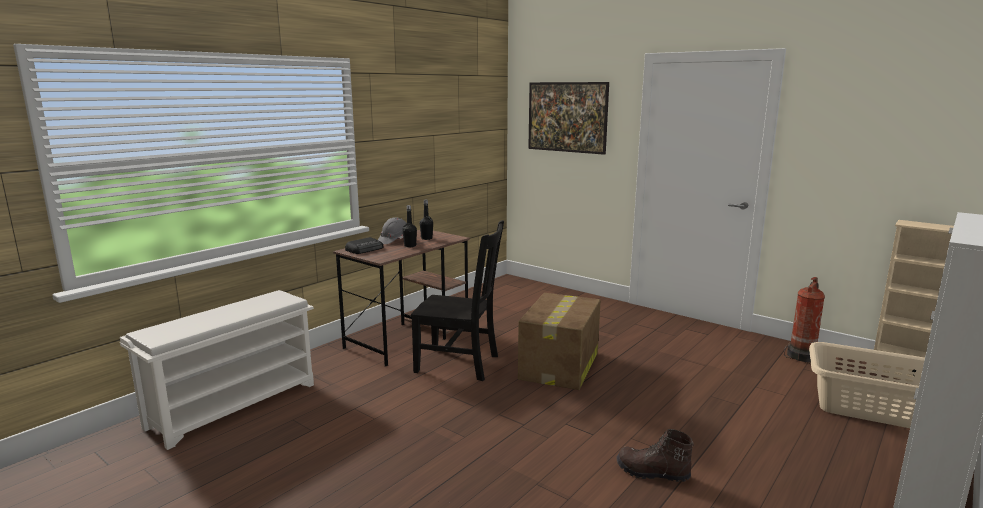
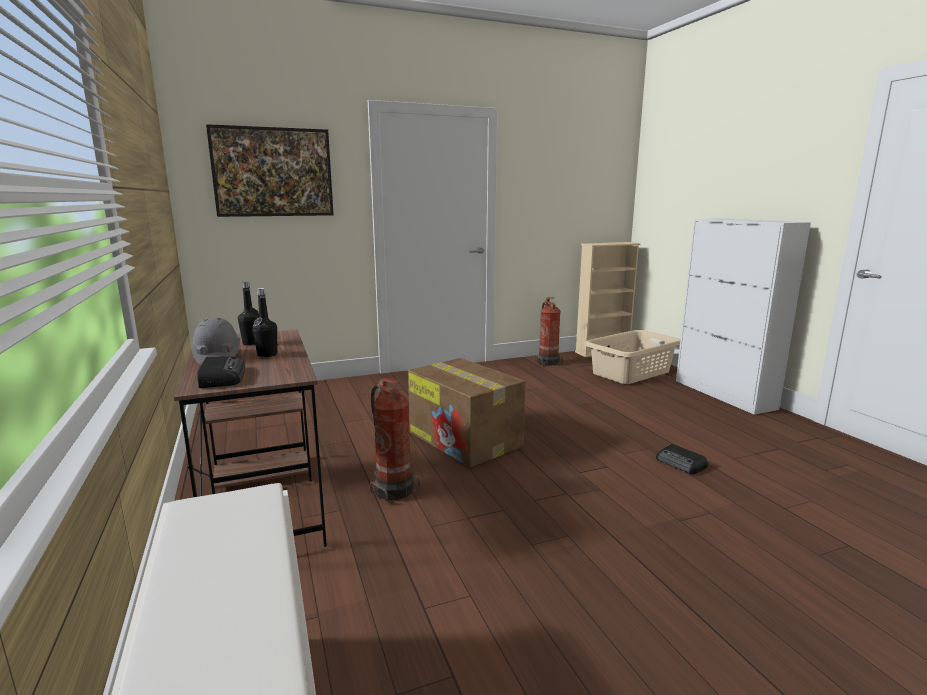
camera: 60 degrees left, 0 degrees up
(460, 364) = (393, 489): black chair -> fire extinguisher
(652, 473) = (681, 463): brown boot -> radio

